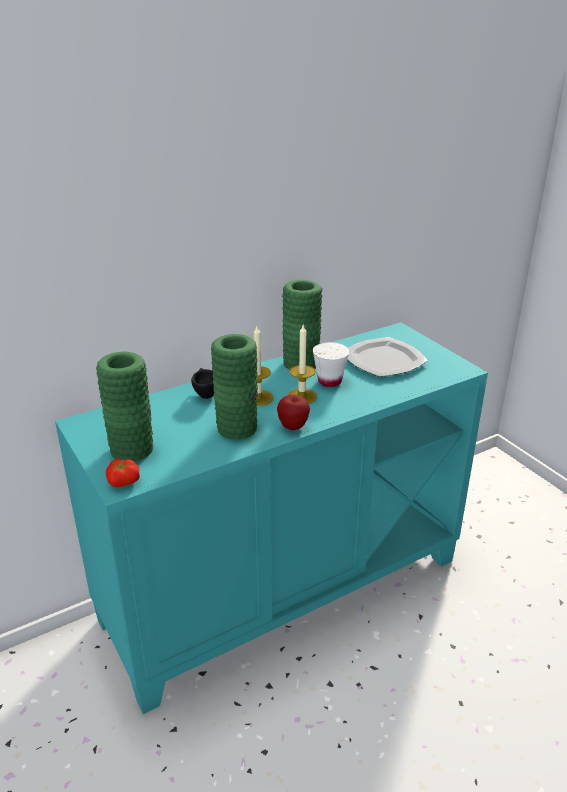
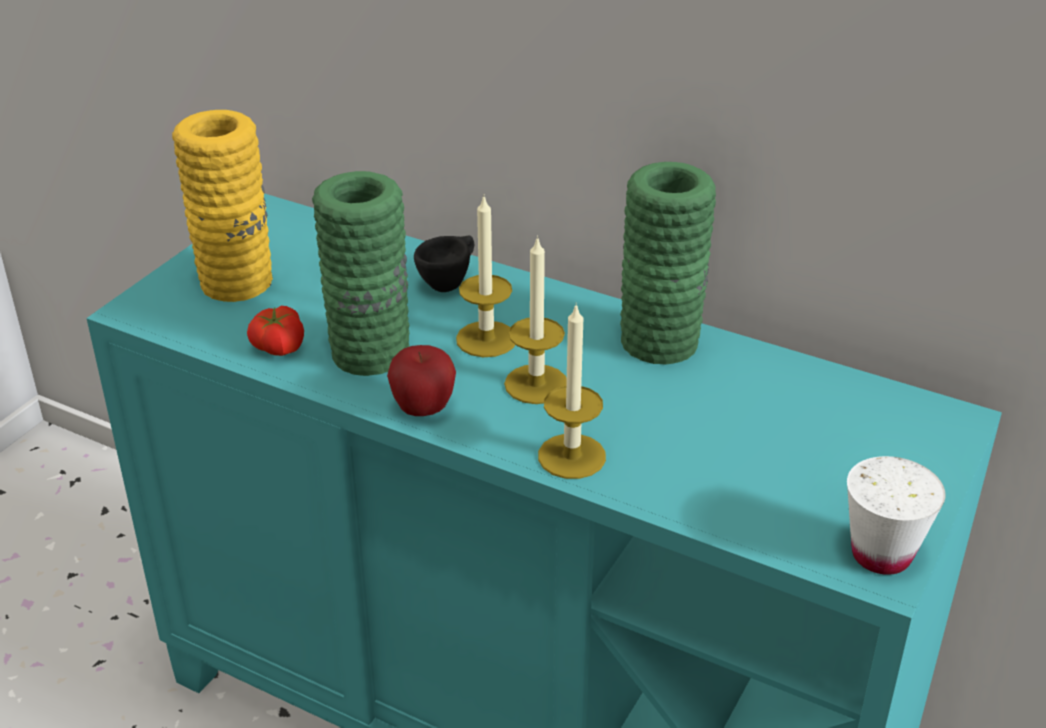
camera: 60 degrees right, 5 degrees up
(123, 482) = (148, 308): tomato -> tomato (277, 347)
(132, 449) = (236, 282): green vase -> yellow vase
(329, 381) = (625, 398): white cup -> white cup (881, 554)
(355, 403) = (571, 456): none -> candle
(383, 360) = (787, 438): plate -> none

